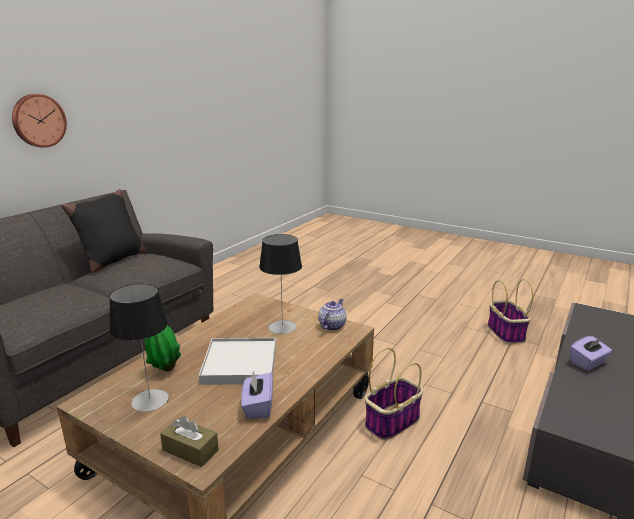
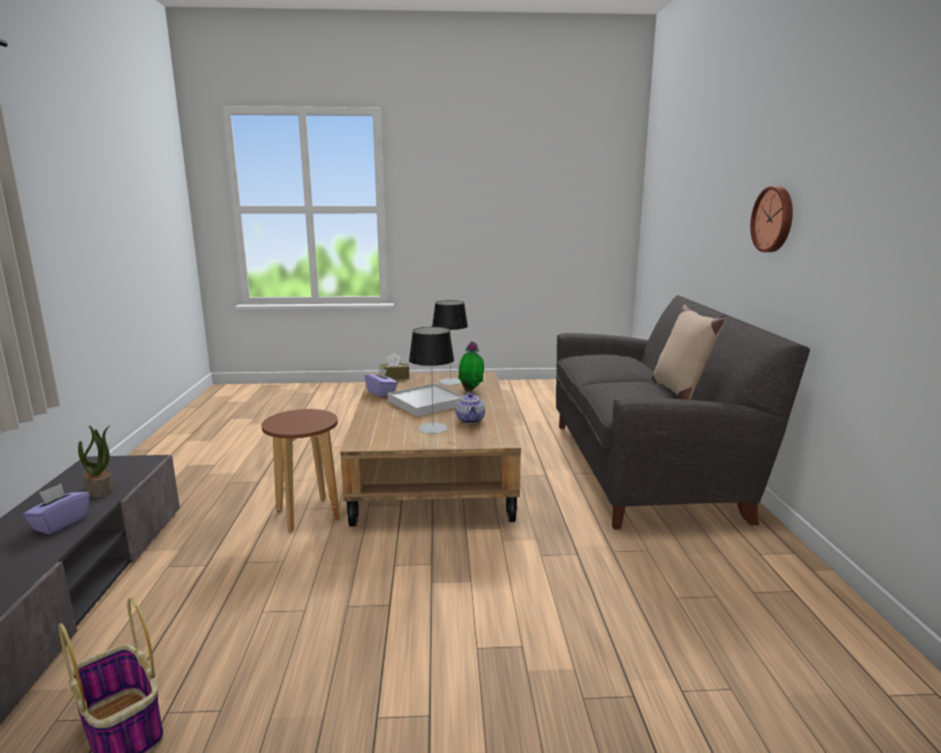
camera: 145 degrees right, 5 degrees down
(112, 261) = (679, 391): black pillow -> beige pillow
(332, 325) = (386, 441): teapot -> teapot (471, 420)
(392, 421) = (308, 515): basket -> brown stool
(581, 391) = (100, 490): none -> potted plant

